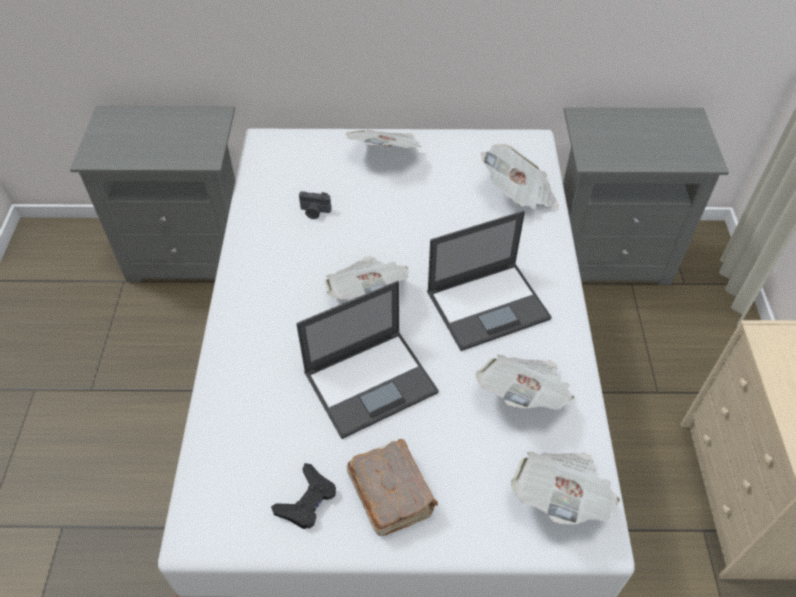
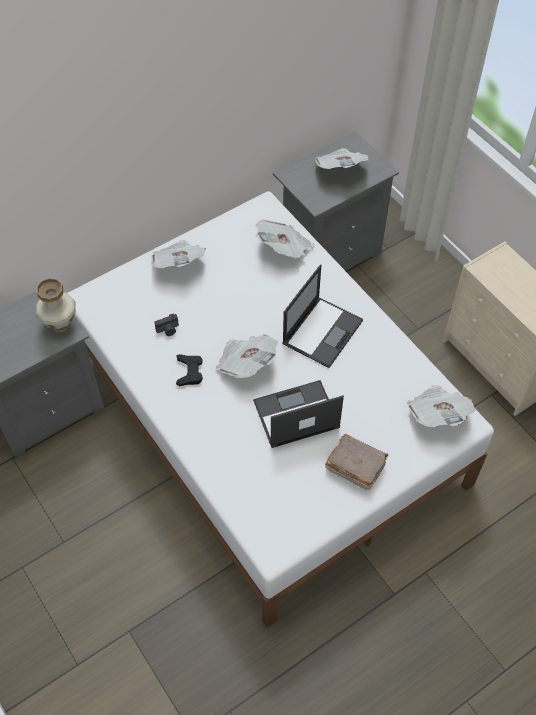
camera: 35 degrees left, 5 degrees up
(205, 147) = (61, 325): none -> vase
(307, 500) = (315, 498): black game controller -> black game controller (189, 372)
(372, 382) = (295, 415): laptop -> laptop turned 135 degrees counterclockwise
(523, 394) = (380, 372): newspaper -> newspaper (340, 169)

